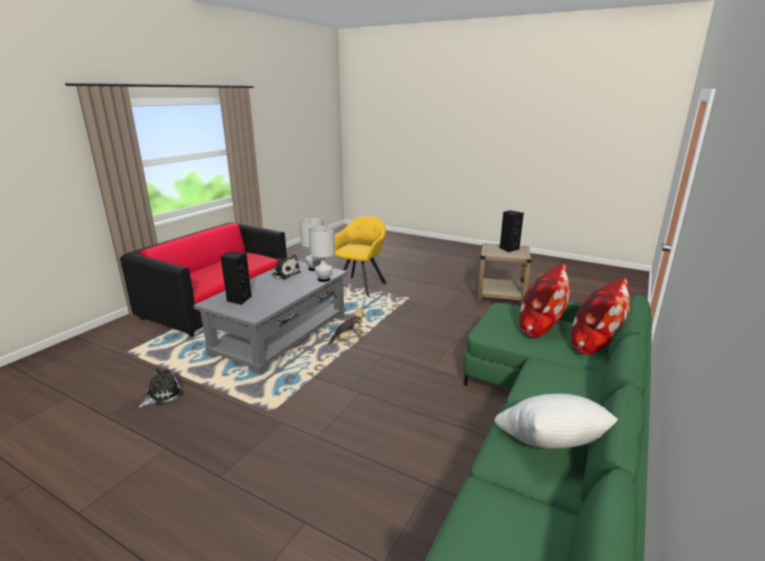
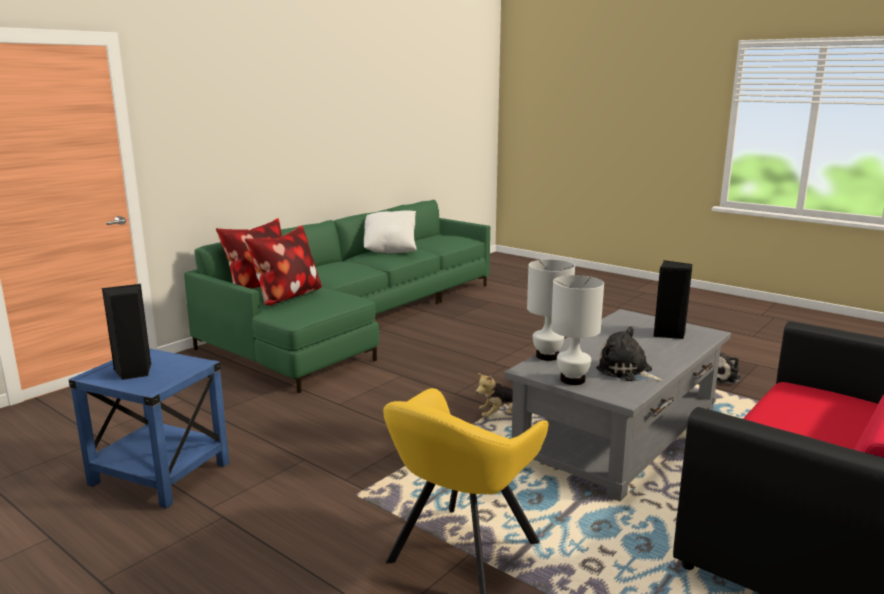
camera: 170 degrees left, 5 degrees down
(500, 298) = (159, 474): beige side table -> blue side table

